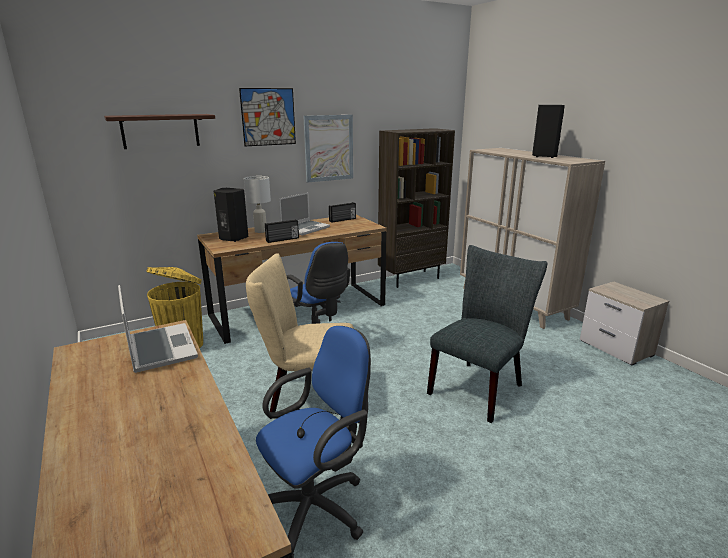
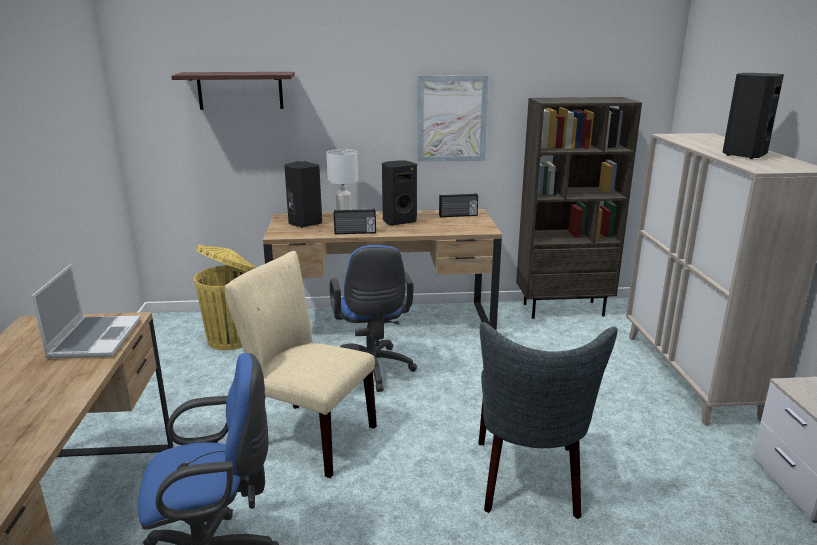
camera: 25 degrees right, 0 degrees up
(268, 117) = (370, 76): picture -> none
(305, 228) = (398, 221): laptop -> black speaker
(479, 387) = (529, 483): grey chair -> grey chair turned 120 degrees clockwise

